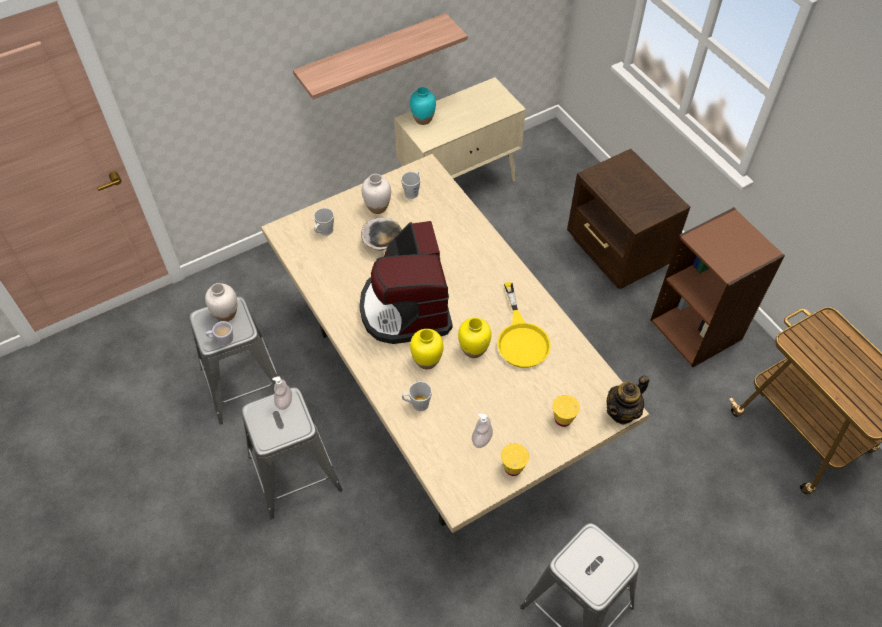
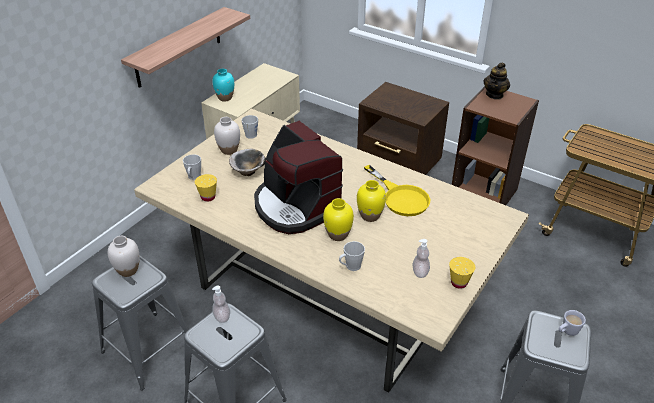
camera: 25 degrees left, 15 degrees down
(222, 339) = (134, 290): white mug -> white mug (567, 332)
(563, 419) = (471, 238): yellow cup -> yellow cup (208, 197)
(622, 412) = (510, 219): teapot -> teapot (494, 95)

